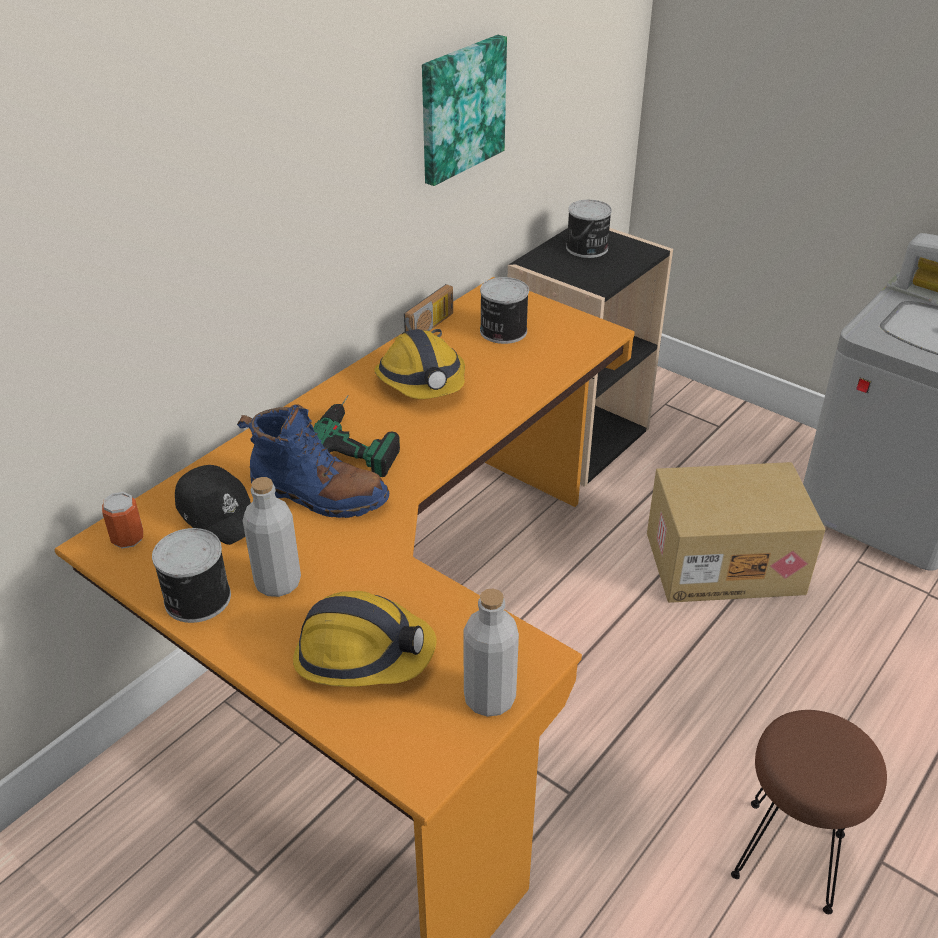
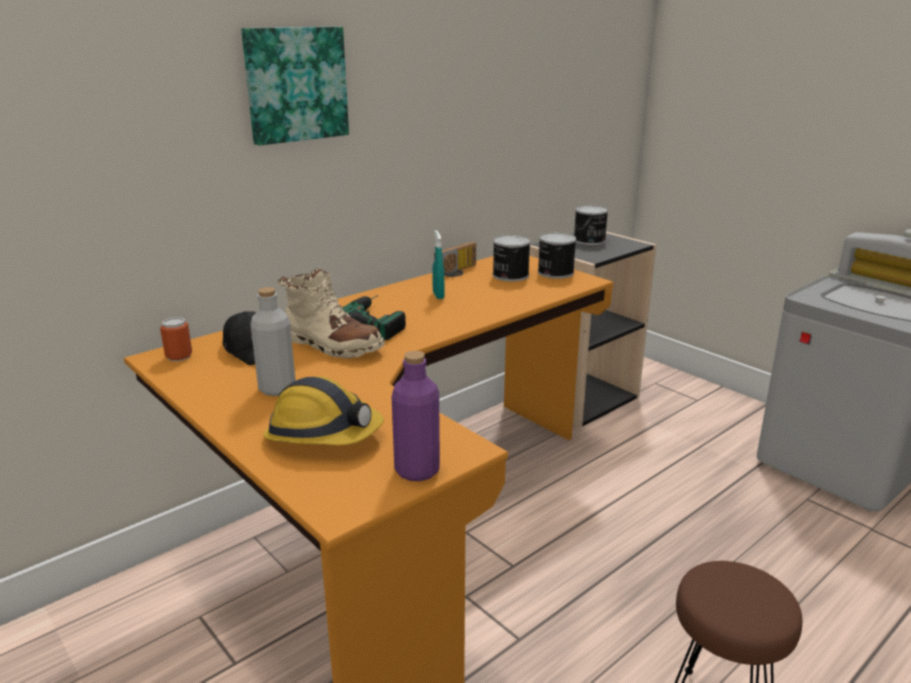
camera: 10 degrees right, 15 degrees down
(195, 599) = (210, 391): can -> can (554, 272)
(318, 494) = (332, 345): blue boot -> beige boot
(422, 381) = (438, 295): hard hat -> turquoise spray bottle
(460, 108) = (490, 113): picture -> picture (295, 84)
(489, 698) = (417, 470): grey bottle -> purple bottle
(724, 561) = (688, 487): cardboard box -> none

